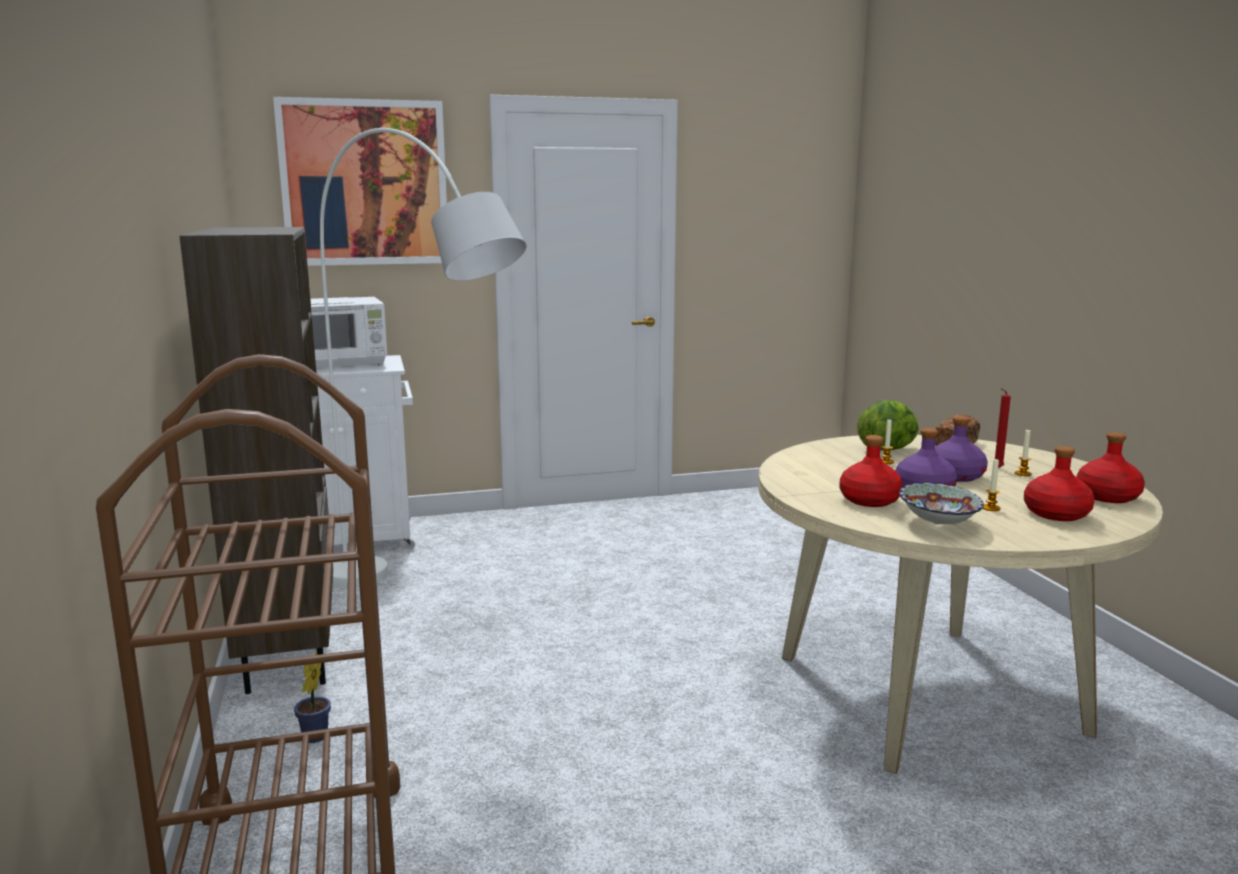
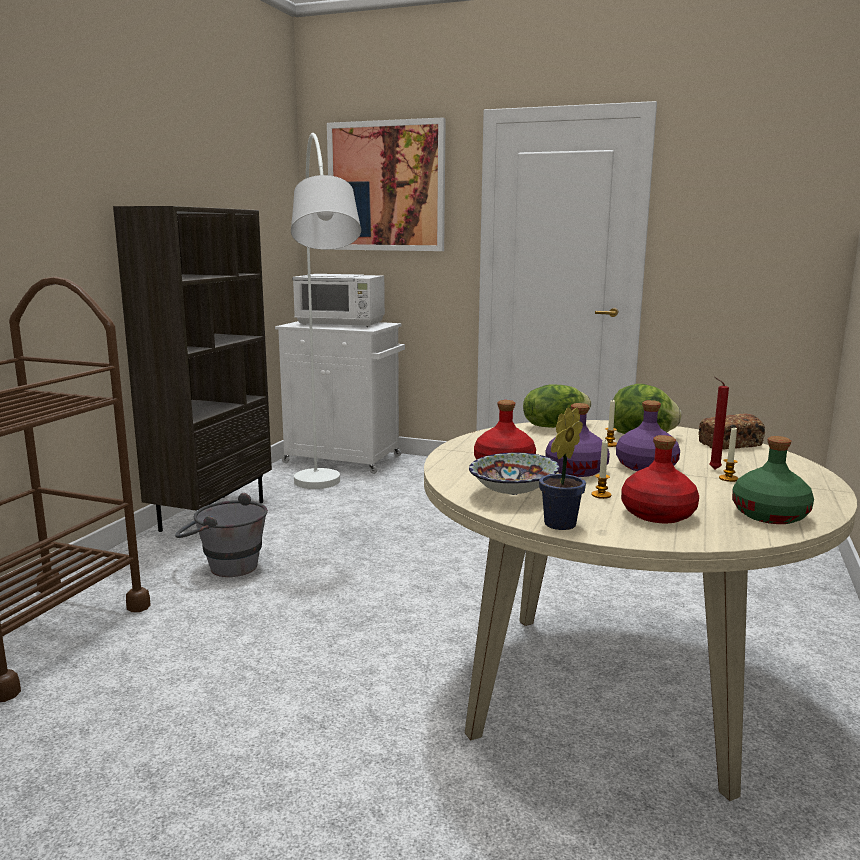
camera: 35 degrees right, 0 degrees up
(313, 738) = (151, 566): potted plant -> potted plant (557, 525)
(409, 706) = (224, 566): none -> grey bucket
(805, 452) = (554, 426): none -> lettuce
(1108, 496) = (770, 515): red bottle -> green bottle

